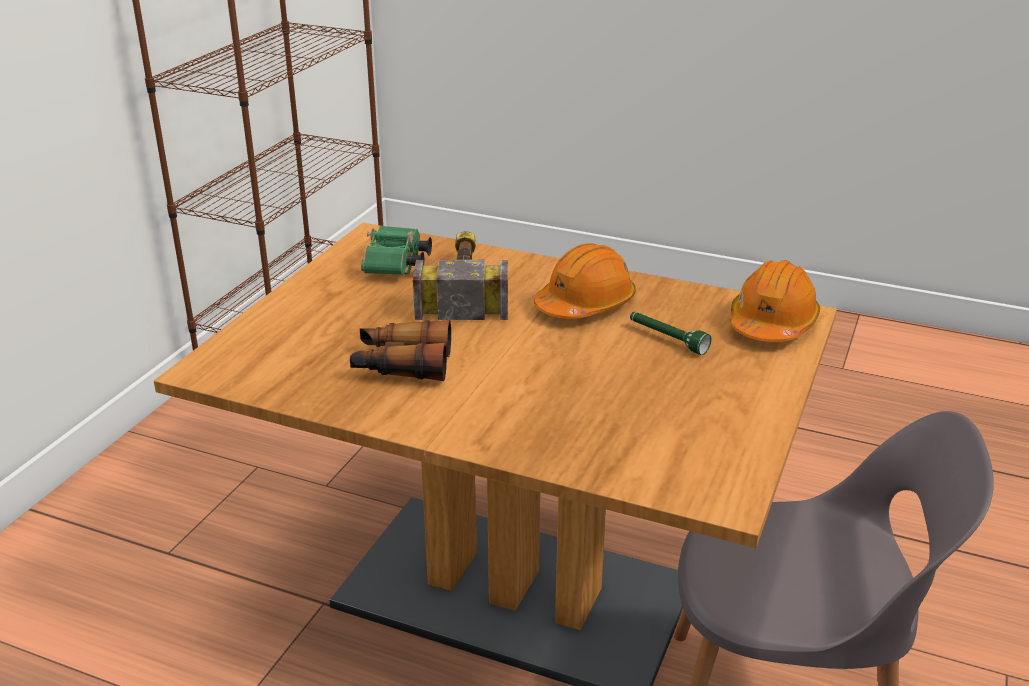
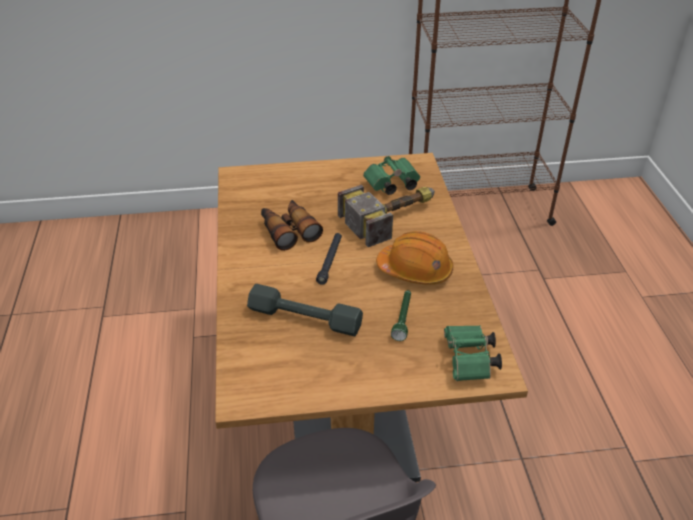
camera: 60 degrees right, 10 degrees up
(506, 354) = (330, 261): none -> black flashlight
(606, 405) = (304, 318): none -> grey dumbbell
(772, 323) = (469, 362): orange hard hat -> green binoculars

